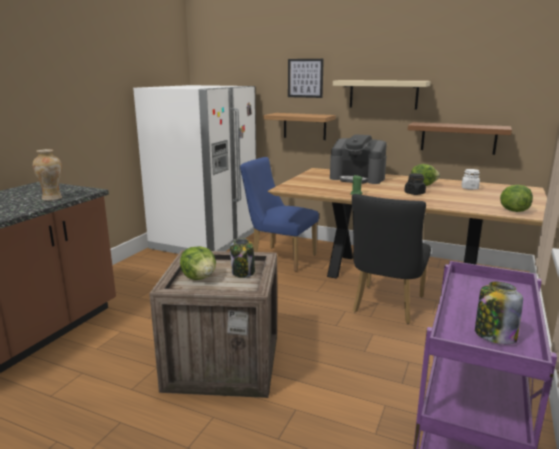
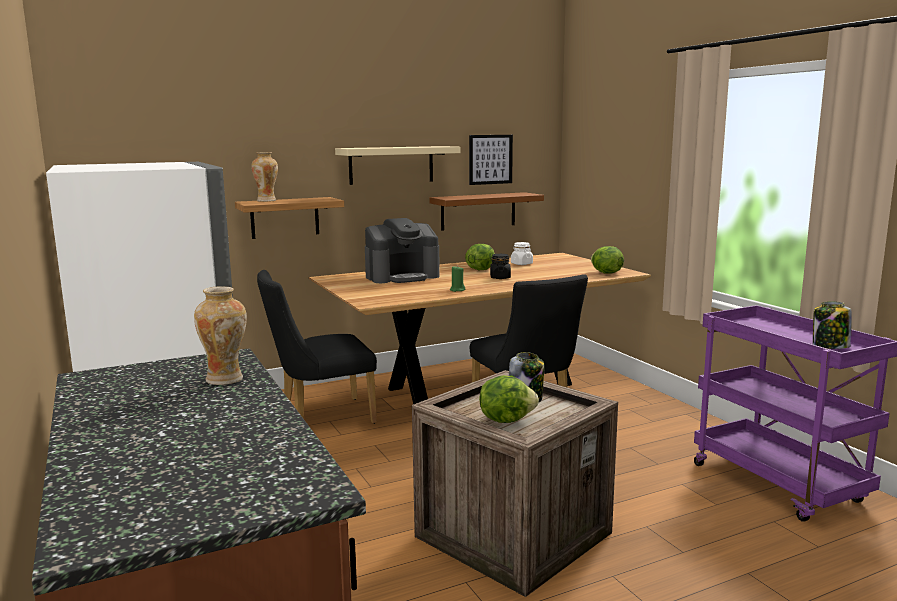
camera: 50 degrees left, 5 degrees down
(279, 257) = (320, 418): blue chair -> black chair
(289, 113) = (267, 201): none -> vase
(305, 78) = (280, 147): picture -> picture (490, 159)

